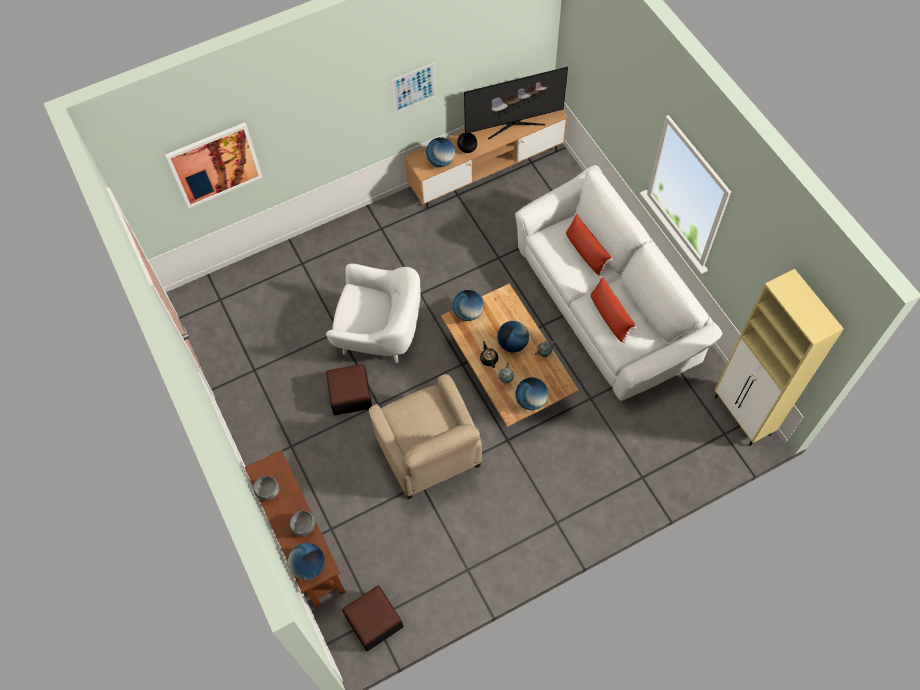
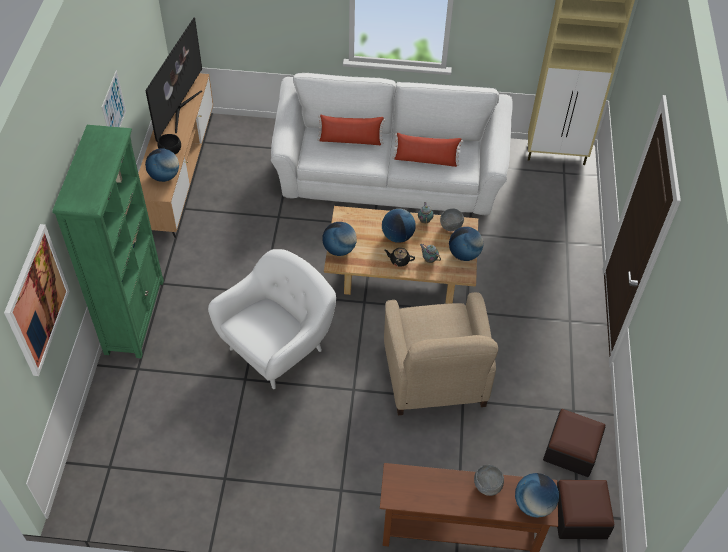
camera: 60 degrees left, 10 degrees down
(268, 492) = (425, 499): grey bowl -> grey bowl (451, 227)
(342, 232) = (135, 316): none -> green bookcase
(350, 395) = (324, 407): ottoman -> ottoman (571, 449)
(429, 452) = (435, 376): beige armchair -> beige armchair turned 75 degrees clockwise

